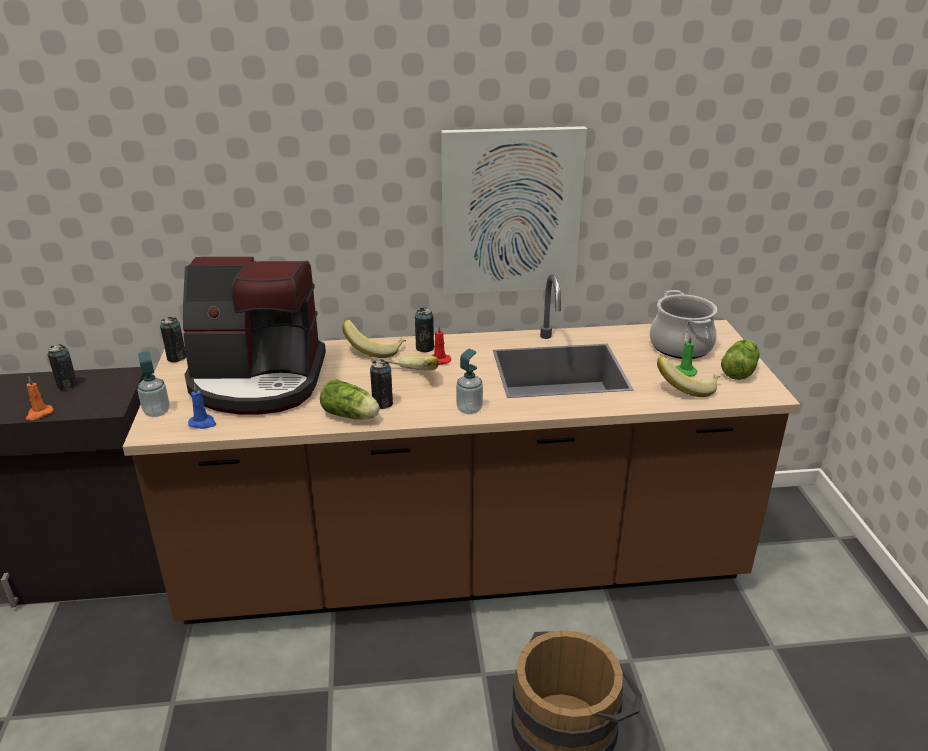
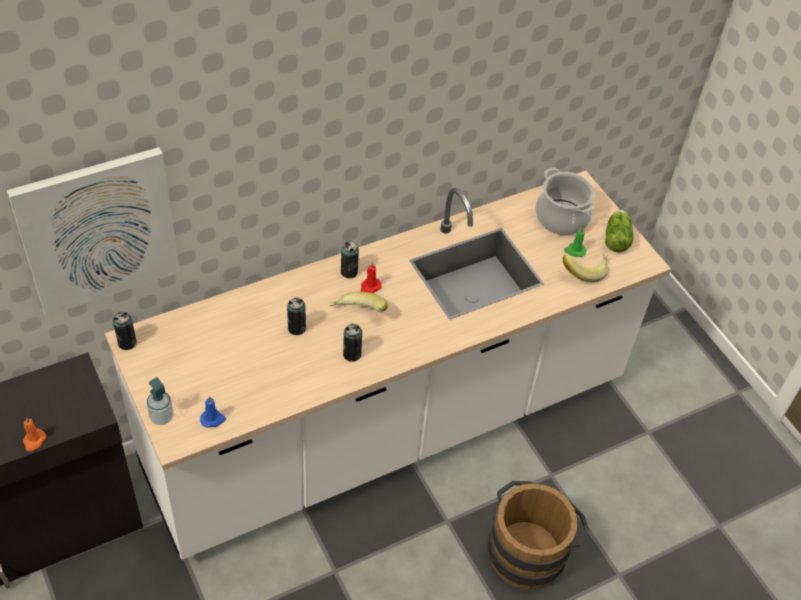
camera: 25 degrees left, 20 degrees up
(67, 385) = (30, 397): can -> can (296, 328)
(258, 381) = (226, 354): coffee machine -> none
(352, 416) = (335, 376): lettuce -> none
(375, 350) = (306, 286): banana -> none
(464, 566) = (388, 425): brown counter -> white counter
(469, 409) = (426, 342): soap dispenser -> none
(511, 211) = (415, 140): picture -> picture (98, 231)

